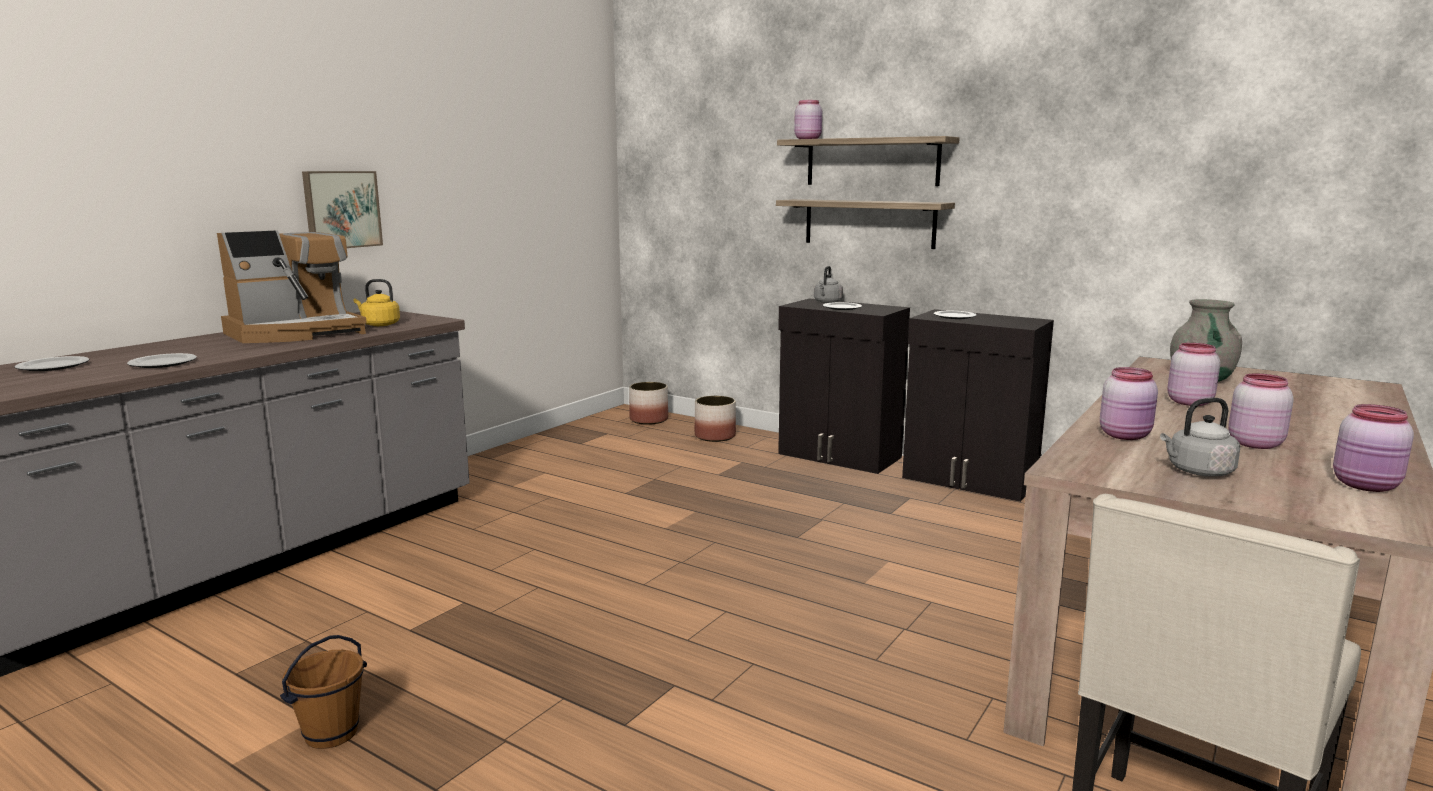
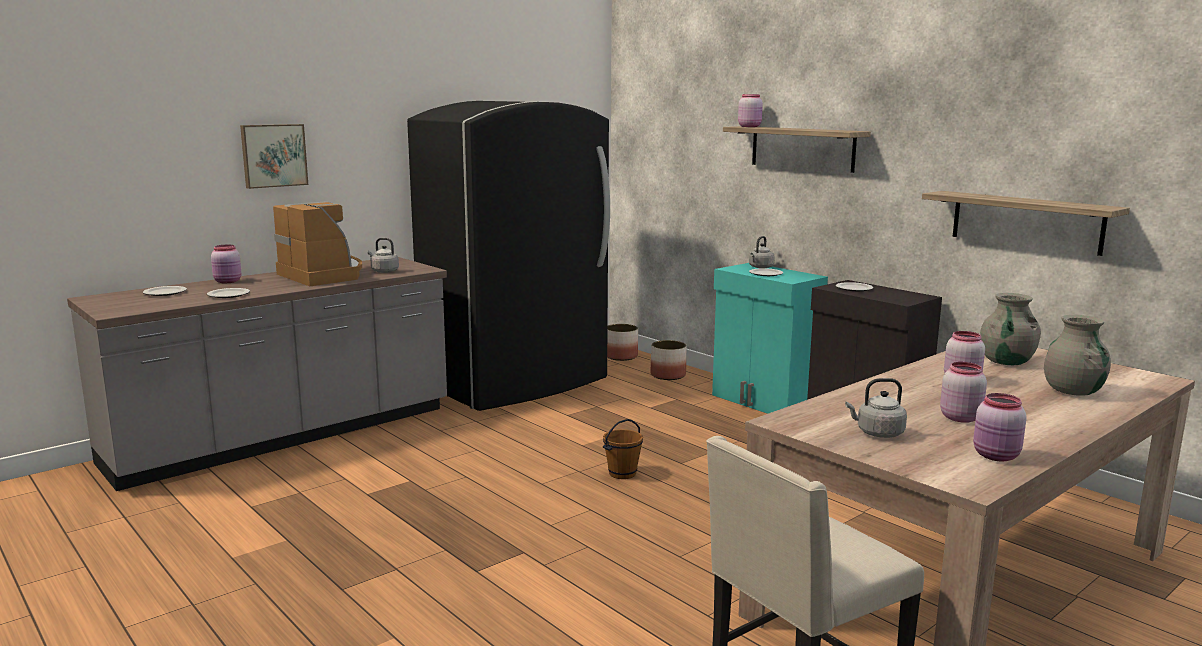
camera: 15 degrees right, 0 degrees up
(296, 333) = (324, 275): coffee machine -> coffee machine turned 105 degrees counterclockwise
(331, 733) = (294, 549): brown bucket -> brown bucket (622, 473)
(341, 209) = (369, 182): picture -> picture (273, 155)
(379, 324) = (383, 271): yellow kettle -> grey kettle
(542, 461) = (516, 383): none -> black fridge
(839, 456) = (763, 402): black cabinet -> turquoise cabinet
(869, 223) = (799, 201): shelf -> shelf (1026, 222)
(1126, 435) = (864, 402): pink jar -> pink jar (228, 281)
(1314, 404) = (1072, 391): none -> grey vase

